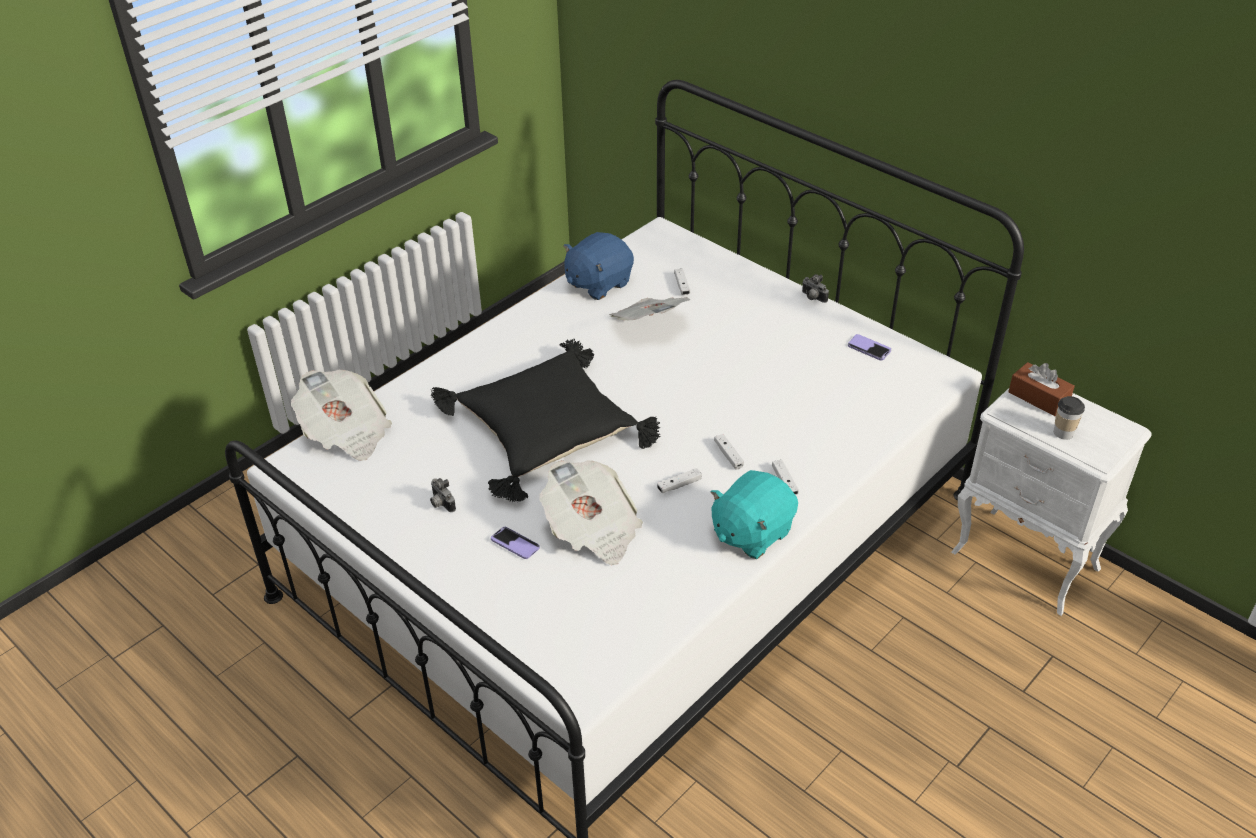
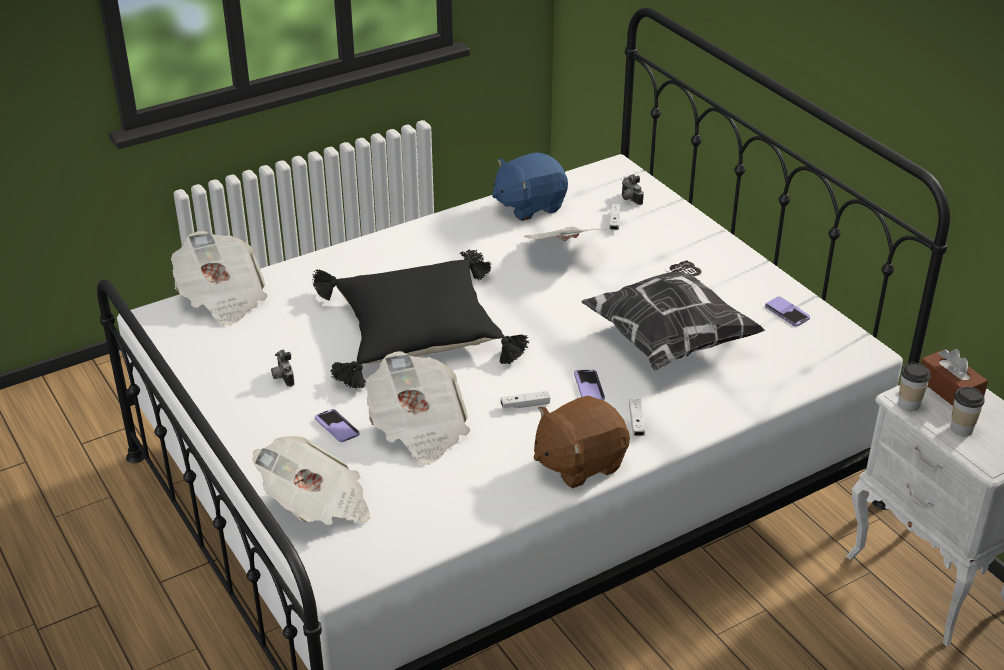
camera: 15 degrees right, 5 degrees down
(531, 628) = (317, 505): none -> newspaper
(728, 455) = (589, 387): white game controller -> phone
(751, 532) = (579, 463): turquoise plush toy -> brown plush toy
(779, 393) = (670, 339): none -> pillow
(812, 298) = (748, 255): camera -> camera (629, 199)
(1011, 418) = (909, 404): none -> cup

